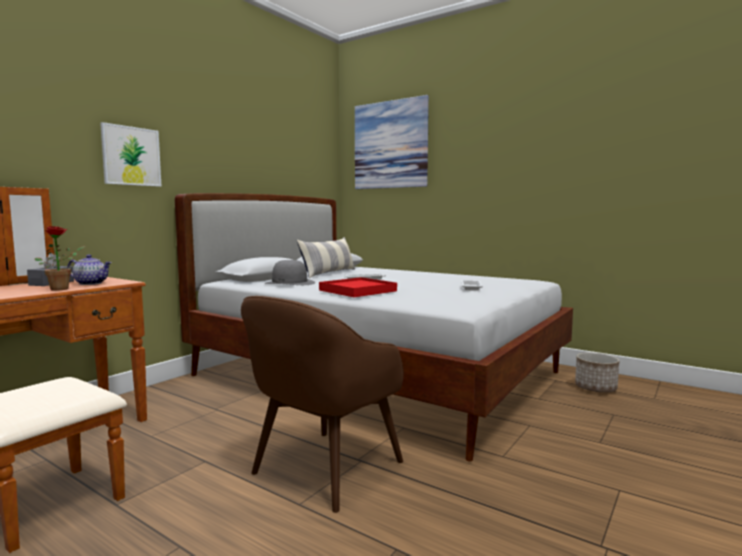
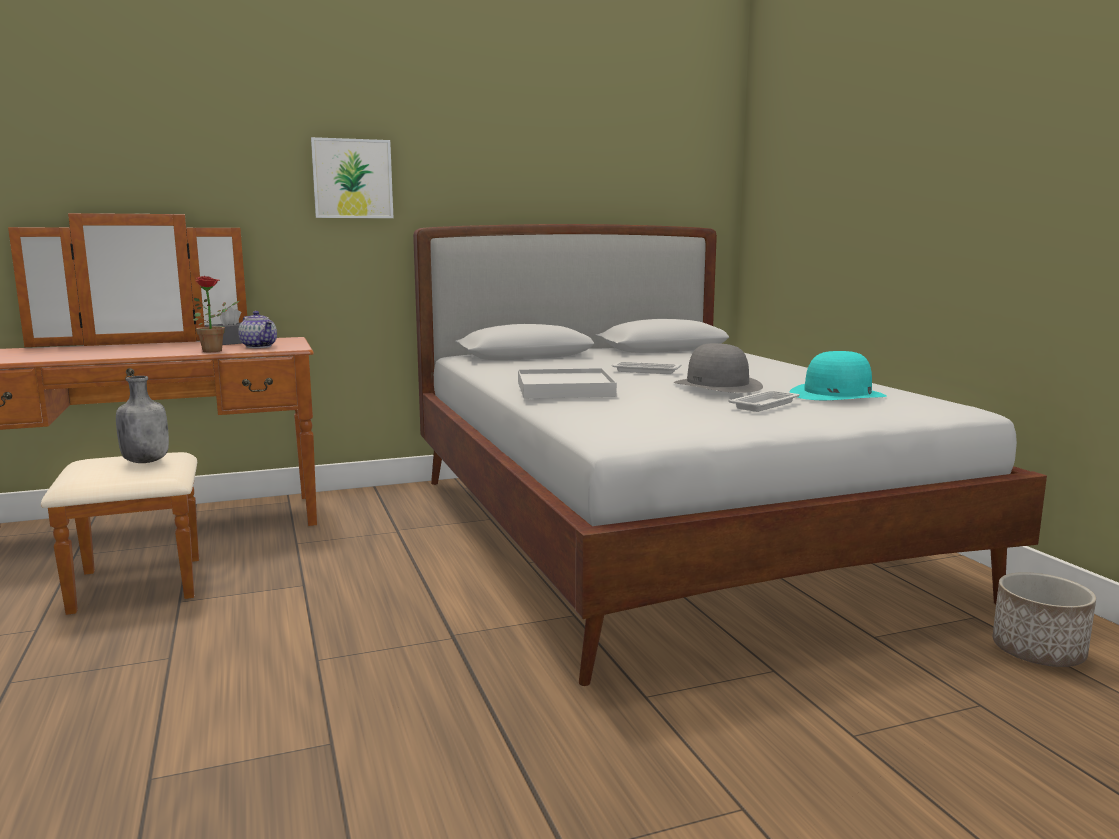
camera: 35 degrees right, 5 degrees up
(58, 388) = (146, 461): none -> grey bottle
(290, 283) = (528, 367): grey hat -> grey hat (718, 385)
(326, 469) = (400, 633): brown armchair -> none
(329, 273) = (635, 356): pillow -> none
(357, 290) = (565, 389): red tray -> white tray
(390, 145) = (809, 125): picture -> none
(481, 280) = (837, 394): none -> turquoise hat

